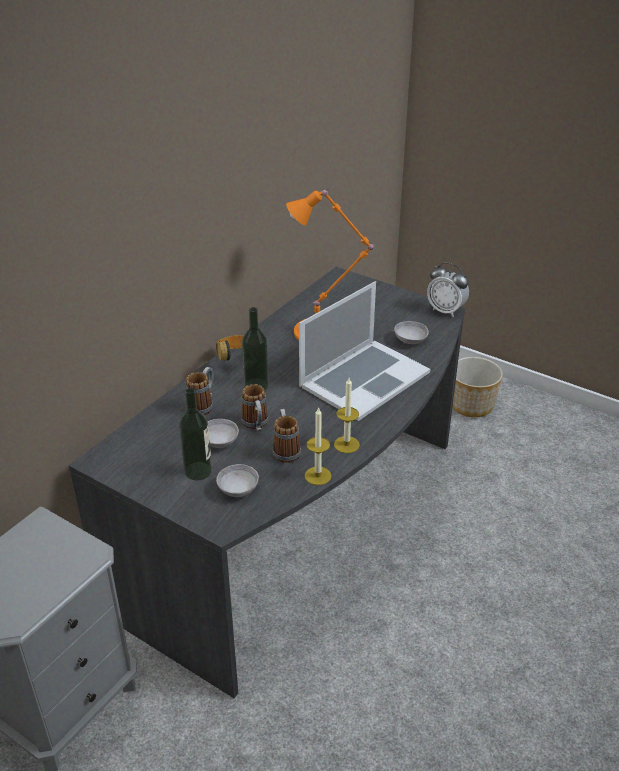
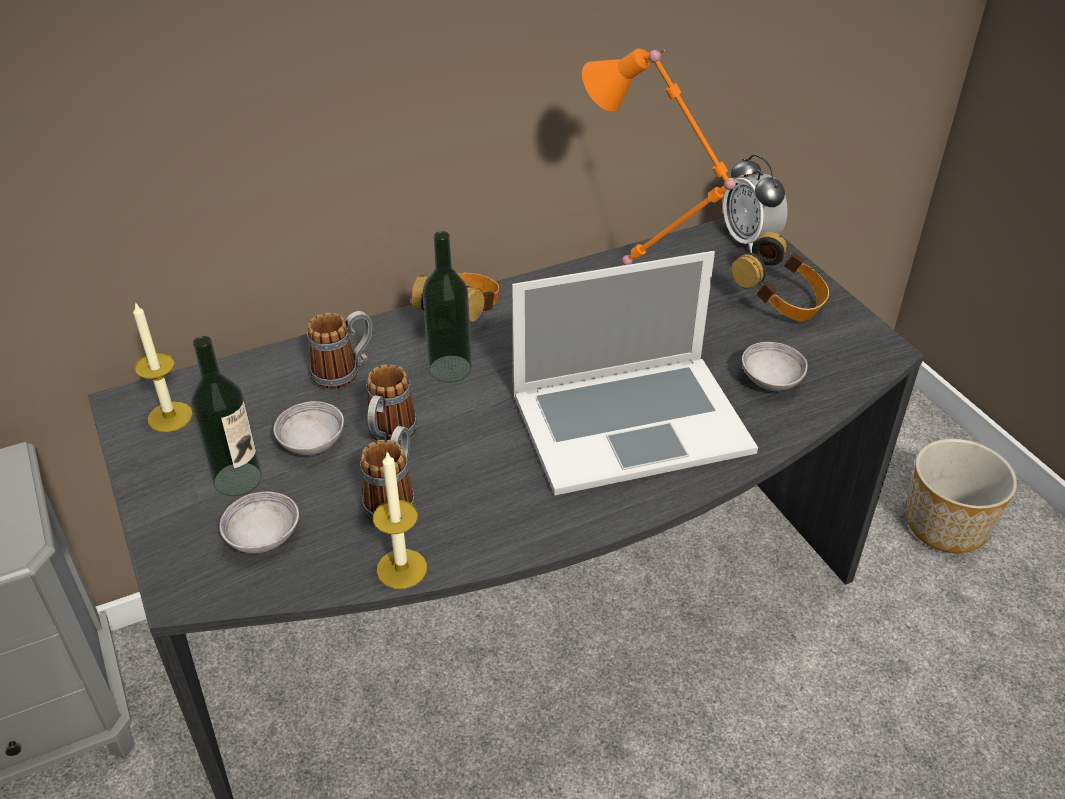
camera: 30 degrees right, 5 degrees up
(346, 444) = (497, 531): candle -> candle (170, 417)
(386, 305) = (779, 303): none -> headphones
(446, 311) = (882, 347): alarm clock -> alarm clock (749, 240)

